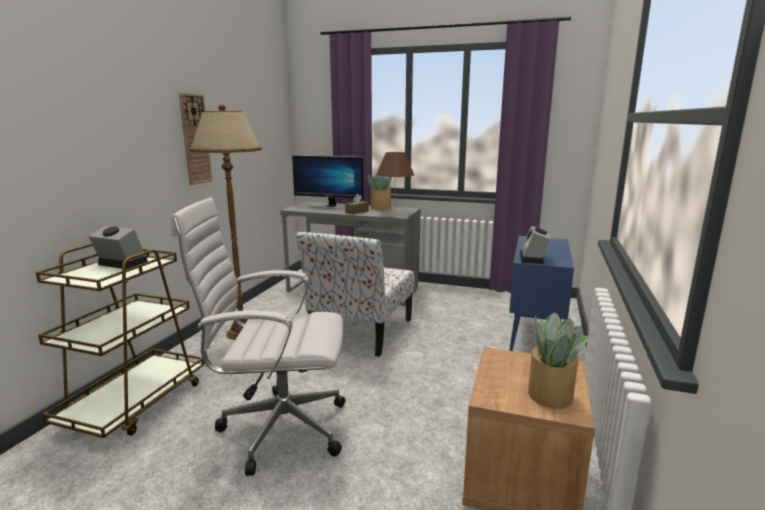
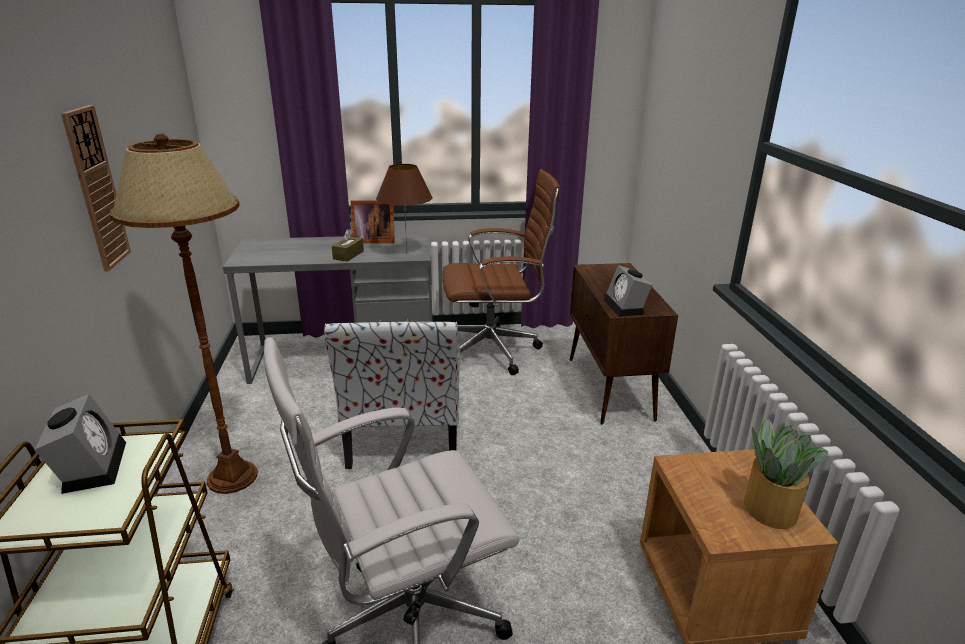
camera: 25 degrees left, 10 degrees up
(120, 264) = (91, 466): alarm clock -> alarm clock turned 75 degrees clockwise
(329, 206) = (294, 247): monitor -> none
(380, 207) = (372, 240): potted plant -> picture frame
(460, 301) = (495, 351): none -> brown office chair
(534, 337) = (610, 389): blue cabinet -> brown cabinet

